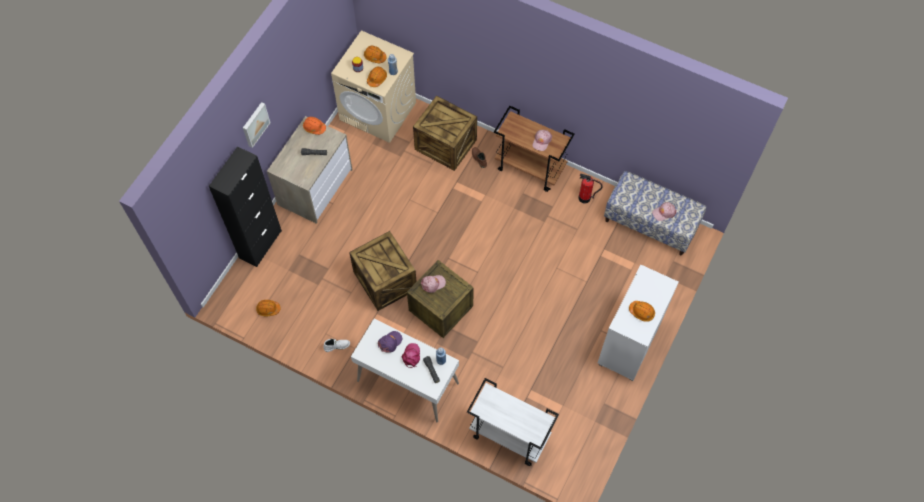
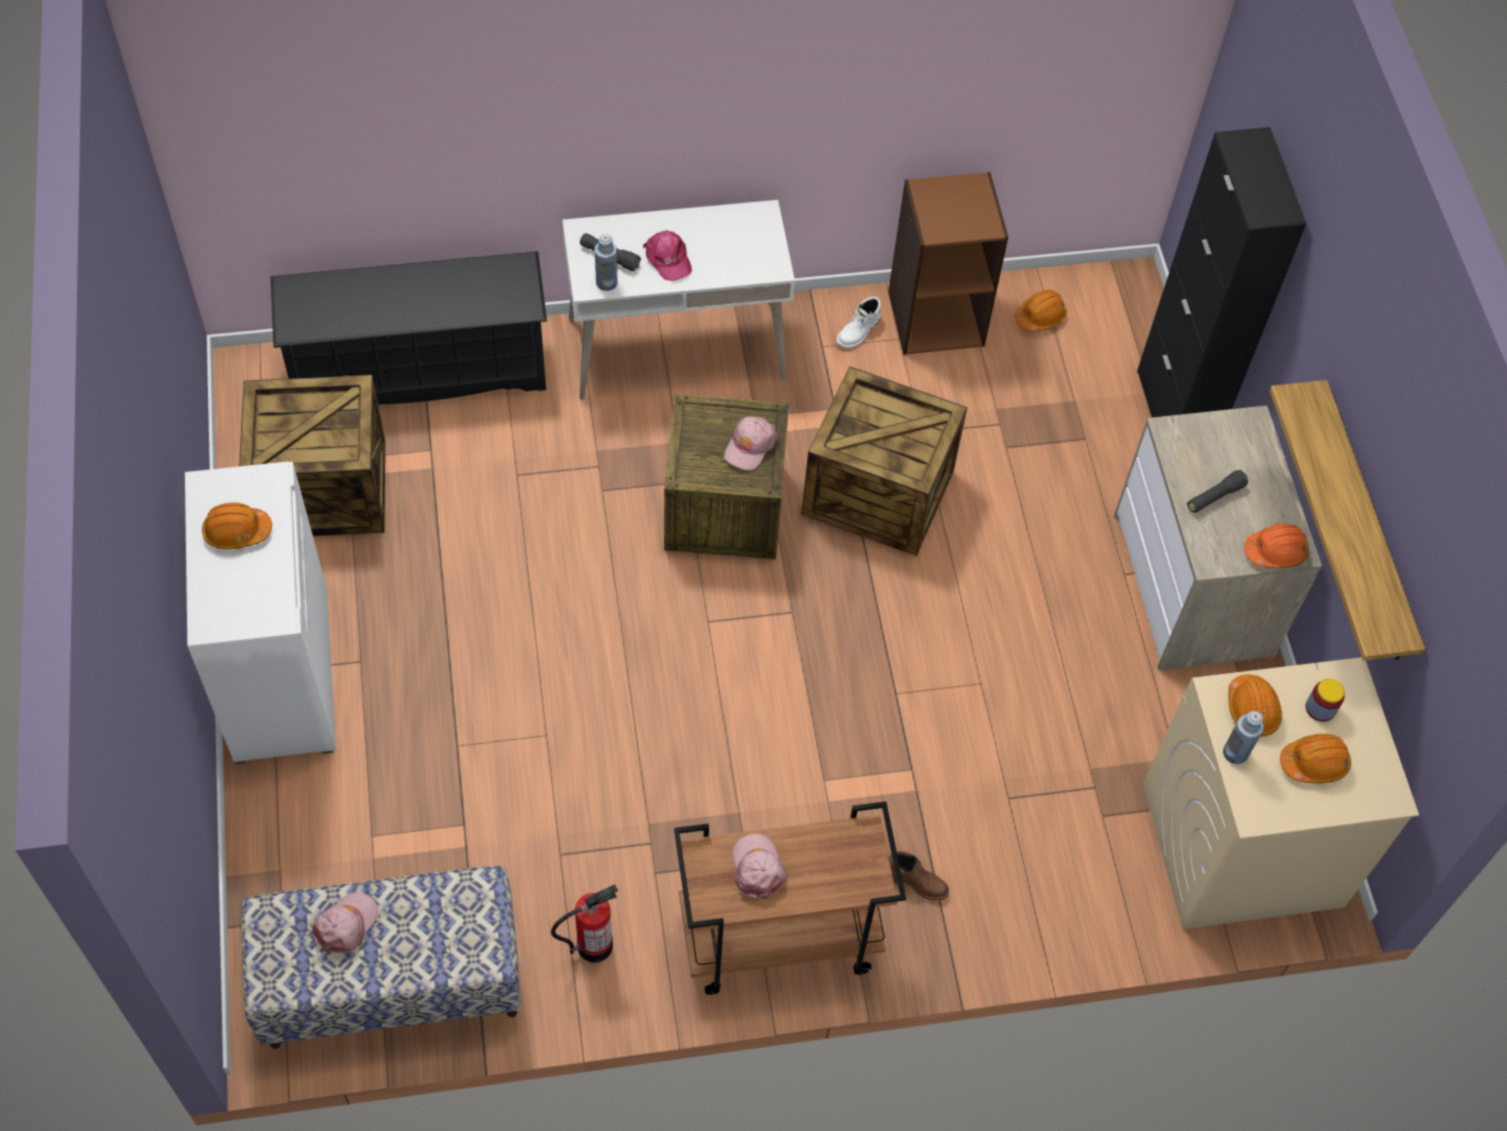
camera: 140 degrees right, 5 degrees down
(255, 124) = (1331, 300): picture -> none
(301, 87) = (1365, 525): none -> shelf
(304, 333) = (936, 317): none -> brown bookcase
(390, 342) = (727, 258): purple cap -> none
(446, 144) = (1018, 867): crate -> crate (322, 490)
(508, 435) = (420, 370): white cart -> black shoe rack

